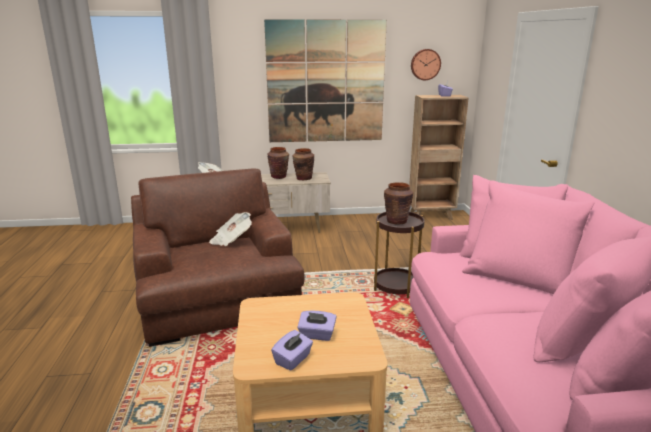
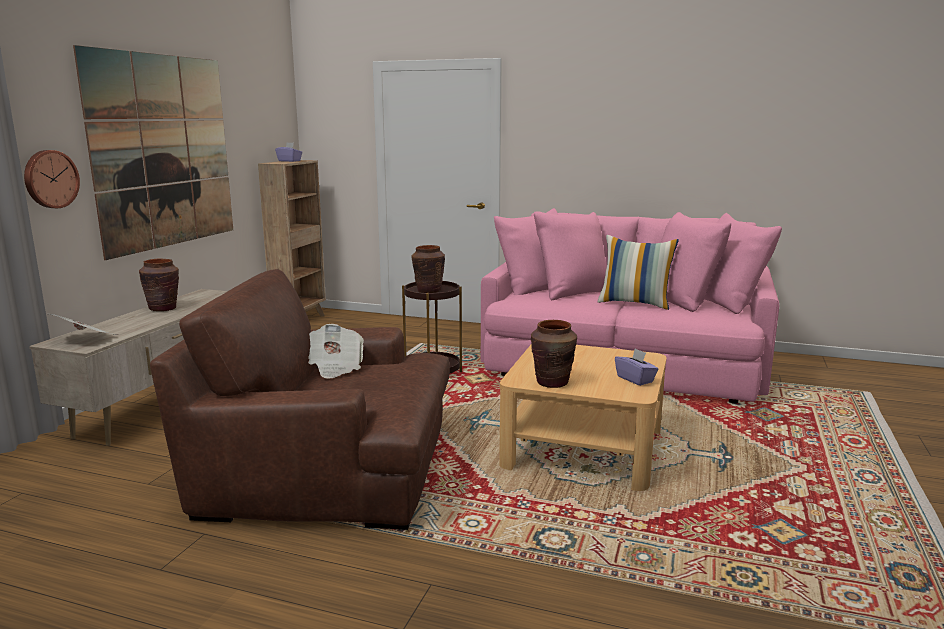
camera: 65 degrees left, 5 degrees down
(303, 178) = (202, 300): brown vase -> brown vase (552, 382)
(317, 335) = (600, 366): purple tissue box -> none
(425, 64) = (257, 122): wall clock -> wall clock (50, 179)
(516, 317) = (635, 303): none -> pillow

